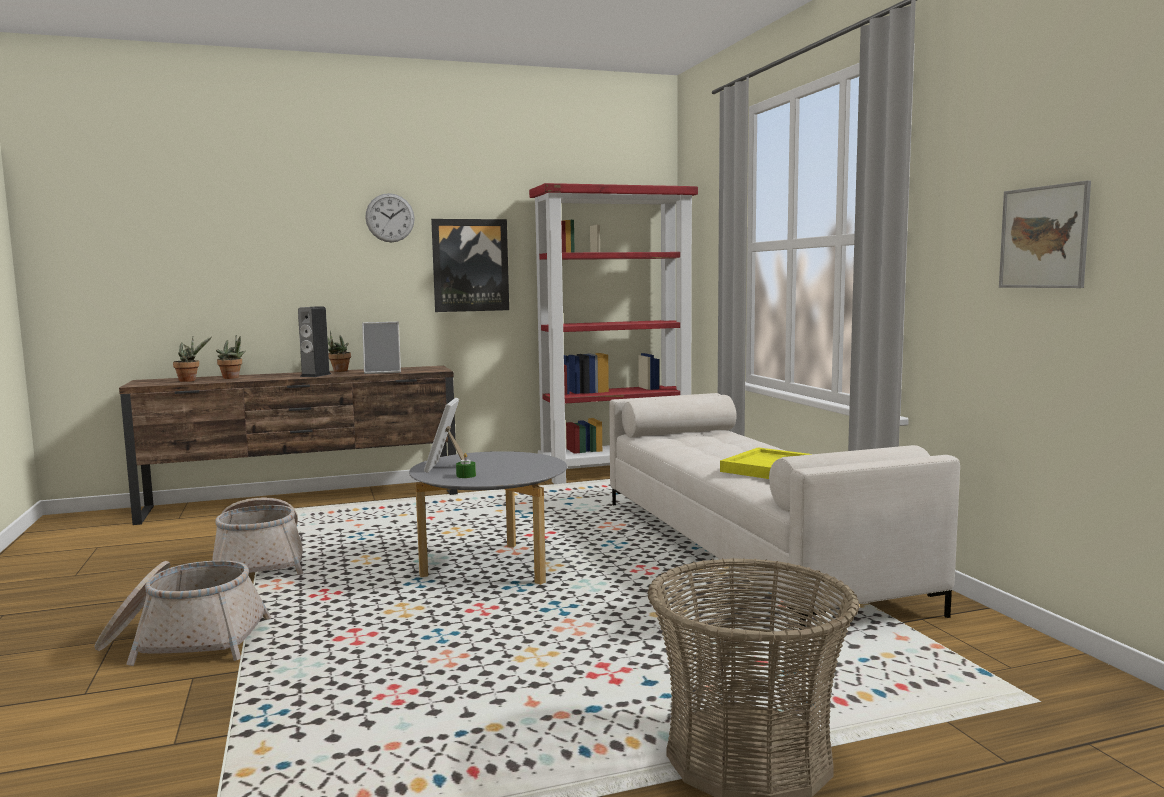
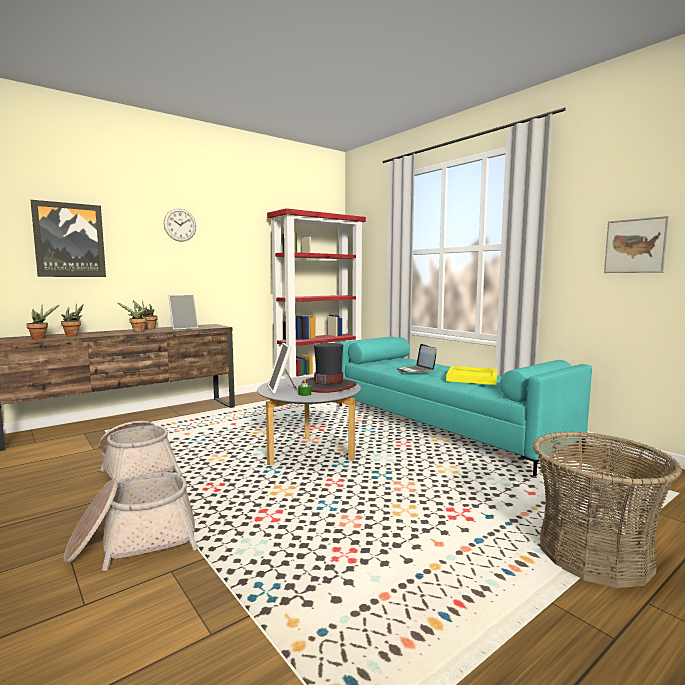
camera: 20 degrees left, 0 degrees up
(315, 375) = (137, 331): speaker -> potted plant
(470, 265) = (231, 259): picture -> picture (69, 240)
(518, 467) = (328, 386): none -> hat
(702, 452) = (416, 370): none -> laptop
(748, 550) = (444, 426): white sofa -> turquoise sofa

